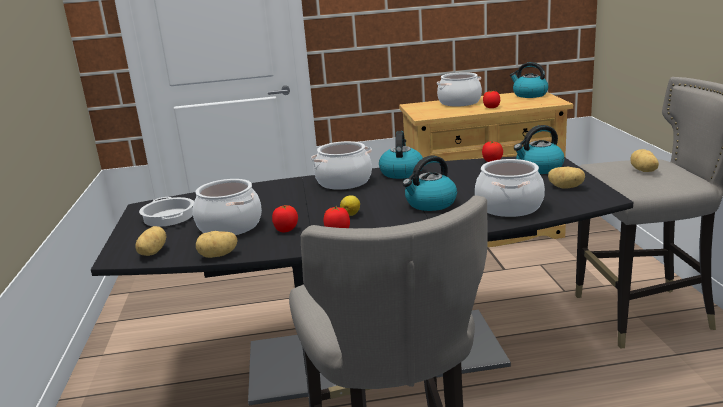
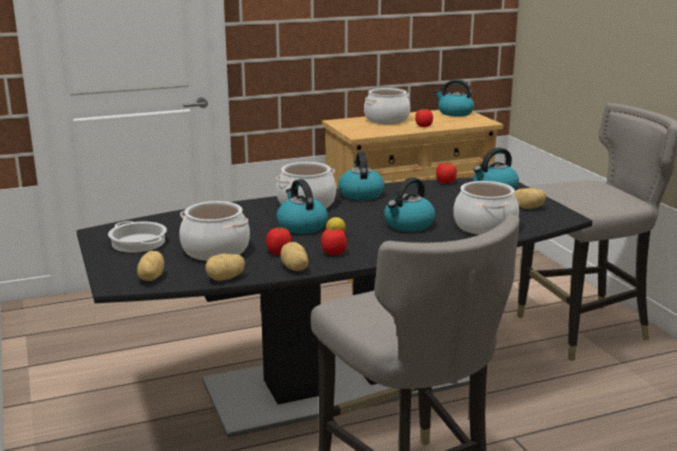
camera: 15 degrees left, 0 degrees up
(325, 203) = (301, 226): none -> kettle
(643, 171) = (588, 192): potato -> potato (294, 268)

